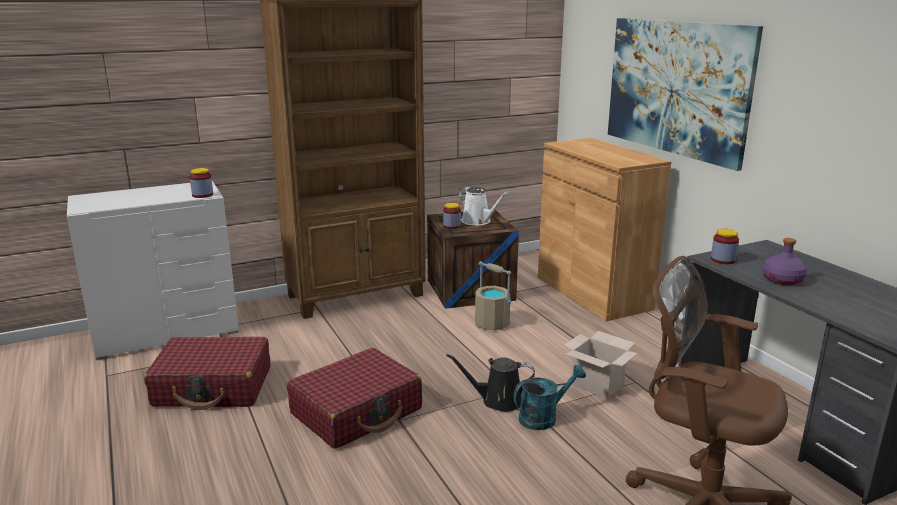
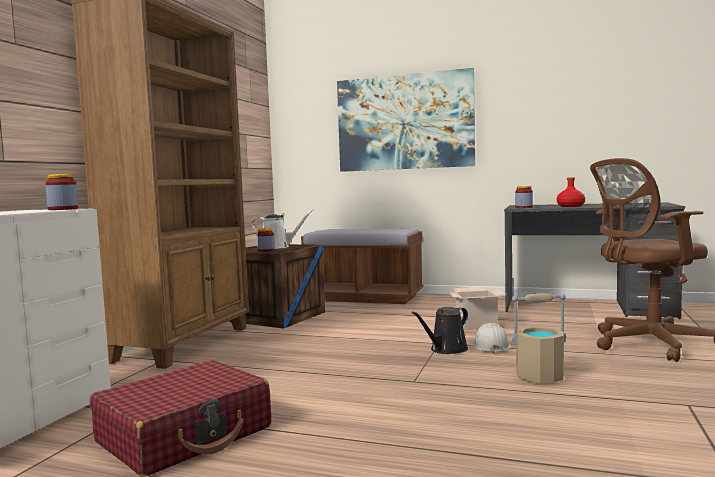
camera: 45 degrees left, 15 degrees down
(357, 411) = (371, 390): red suitcase -> none
(492, 324) = (340, 324): beige bucket -> beige bucket (540, 377)
(543, 417) = (490, 345): turquoise watering can -> white hard hat
(593, 293) = (364, 297): brown cabinet -> brown bench
(782, 280) = (571, 206): purple bottle -> red bottle

